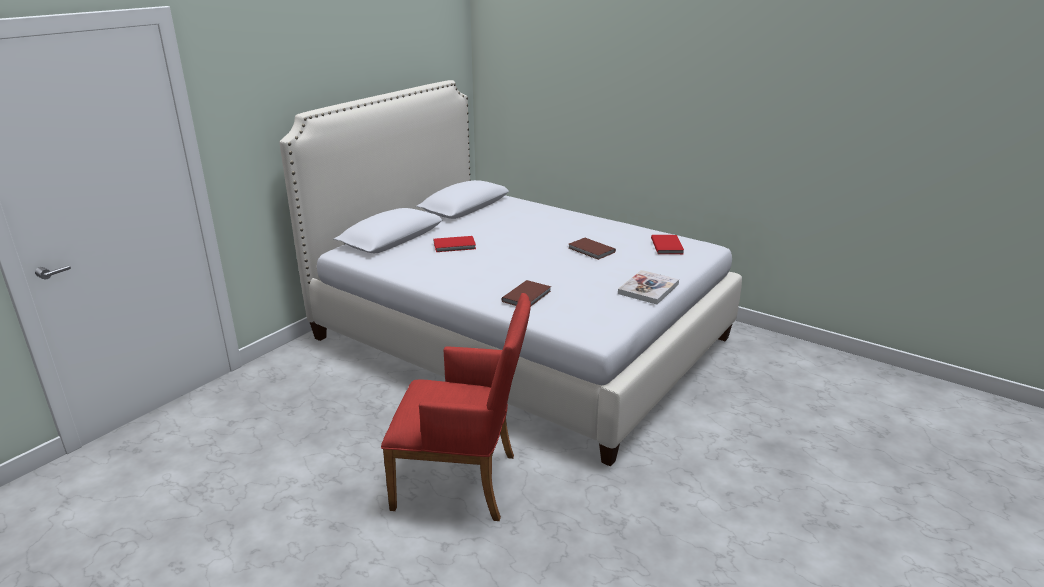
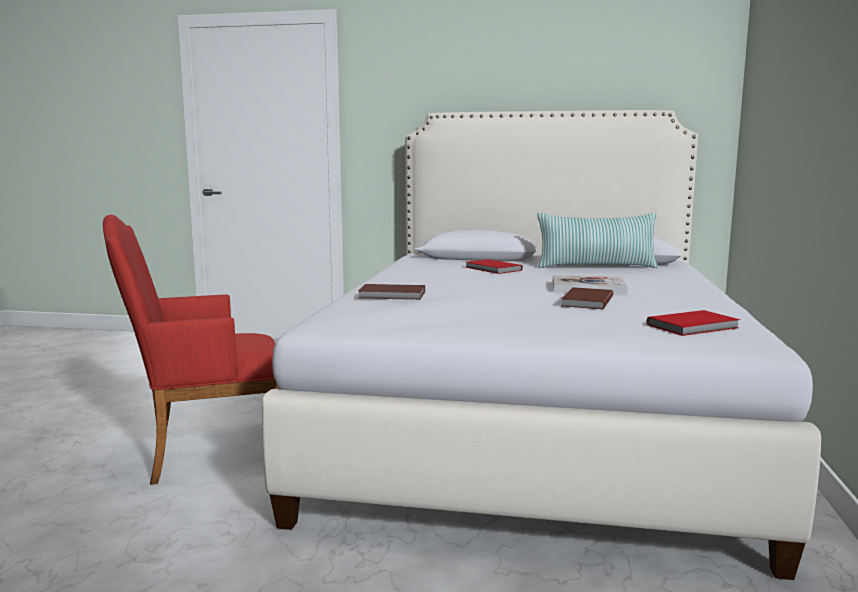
camera: 65 degrees right, 15 degrees down
(464, 482) = (208, 452): red armchair -> red armchair turned 90 degrees clockwise
(483, 217) = (596, 266): none -> pillow
(648, 289) = (498, 330): book -> book (588, 287)

